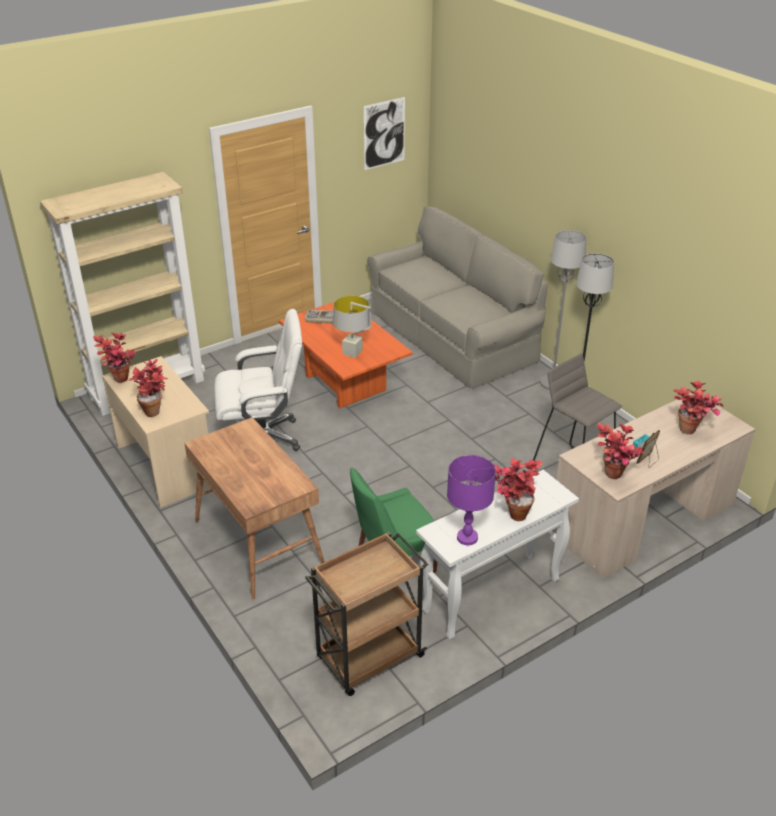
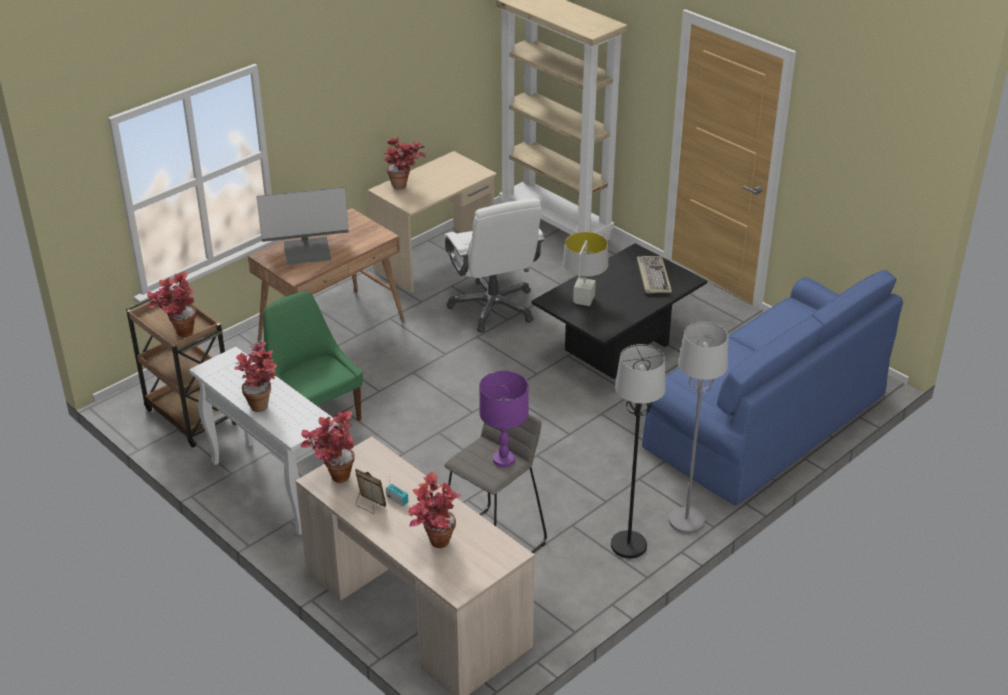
camera: 80 degrees right, 0 degrees up
(121, 382) = (444, 162): potted plant -> potted plant (178, 333)
(255, 476) = (307, 251): none -> monitor
(345, 383) = (616, 347): orange coffee table -> black coffee table
(384, 133) = (880, 144): picture -> none
(451, 335) = (765, 420): grey sofa -> blue sofa
(467, 538) = (224, 377): purple table lamp -> purple table lamp (503, 460)

